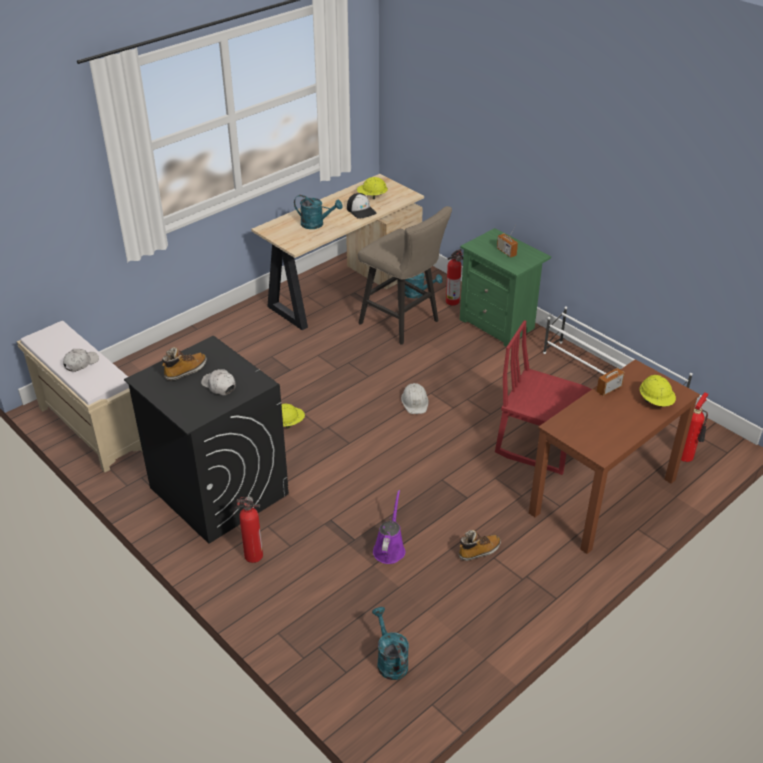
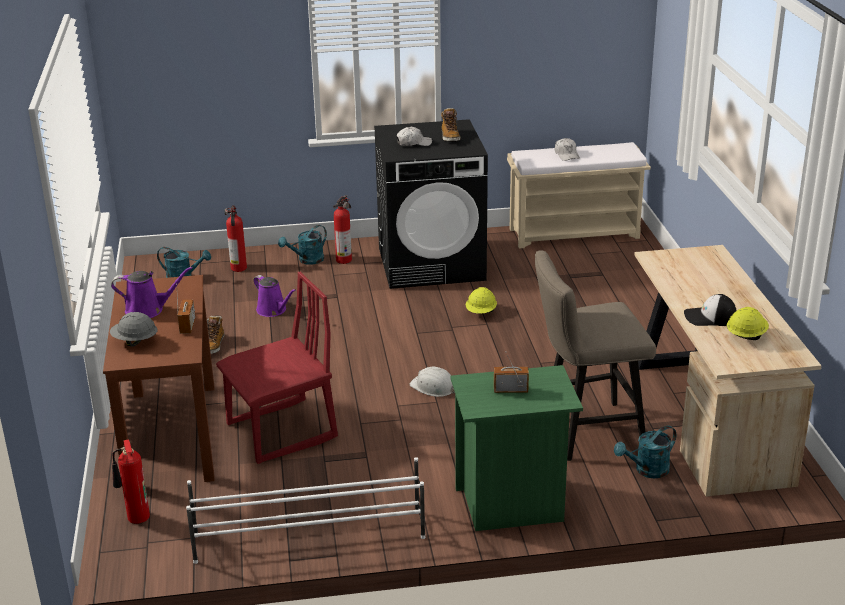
camera: 125 degrees right, 10 degrees down
(316, 224) = (698, 281): turquoise watering can -> turquoise watering can (307, 260)
(453, 301) = (602, 492): fire extinguisher -> fire extinguisher (238, 268)
(616, 421) = (148, 310): none -> purple watering can
(655, 401) = (135, 342): yellow hard hat -> grey hard hat

